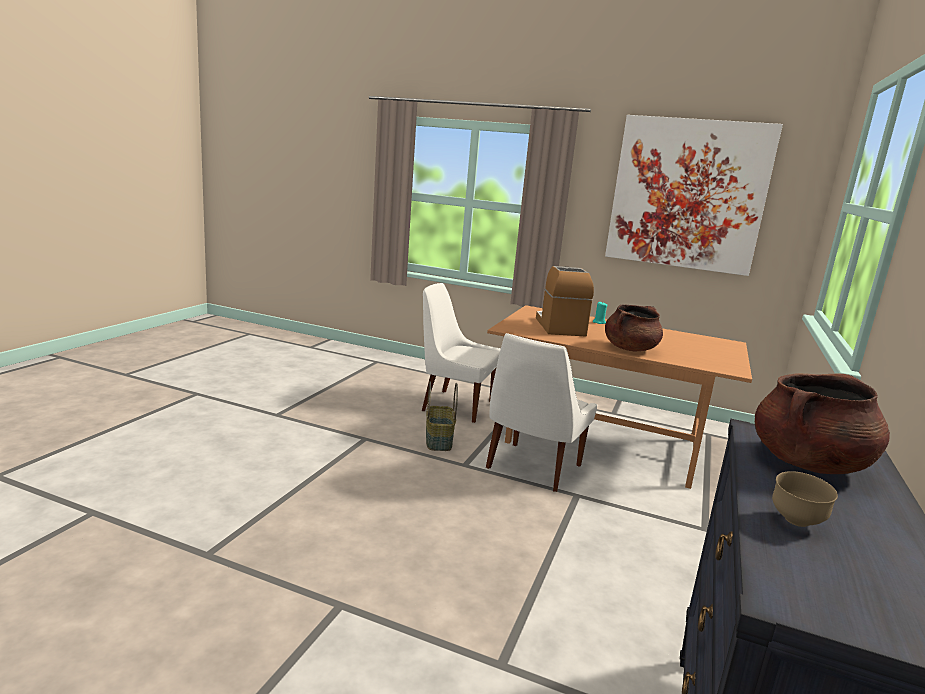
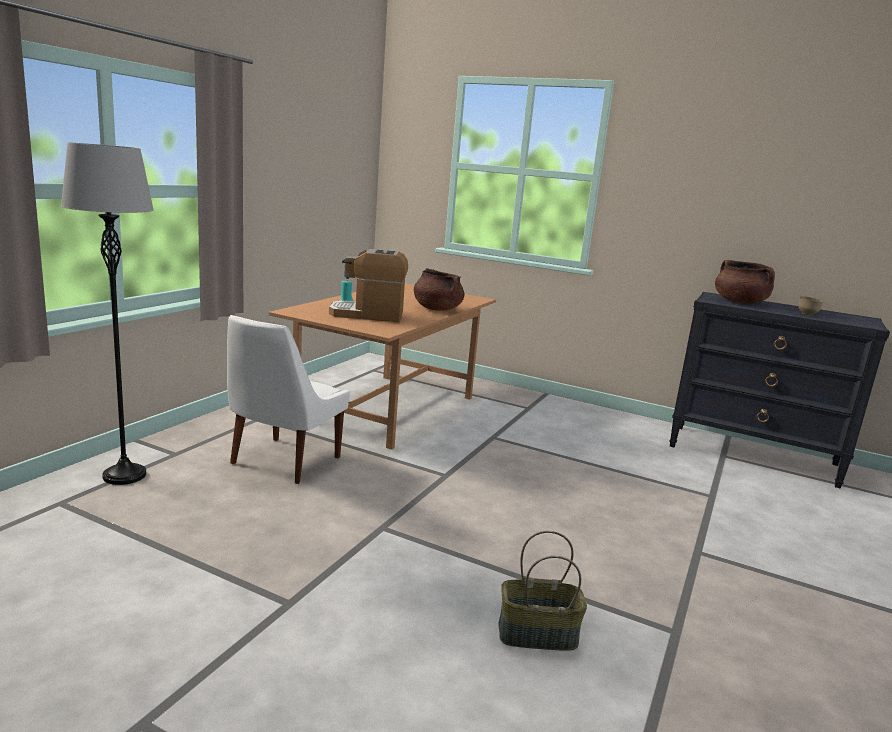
camera: 85 degrees left, 0 degrees up
(413, 369) = (124, 475): none -> grey floor lamp
(438, 440) = (387, 482): basket -> basket (537, 635)
(532, 468) = (447, 446): white chair -> none
(687, 194) = (314, 157): picture -> none

